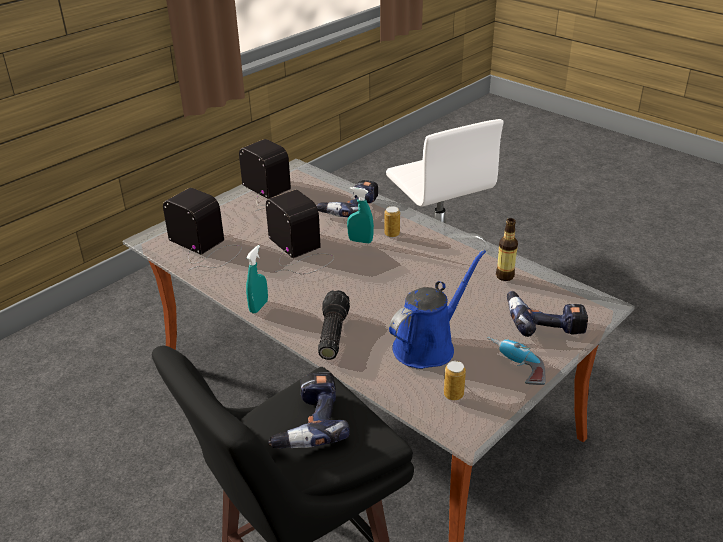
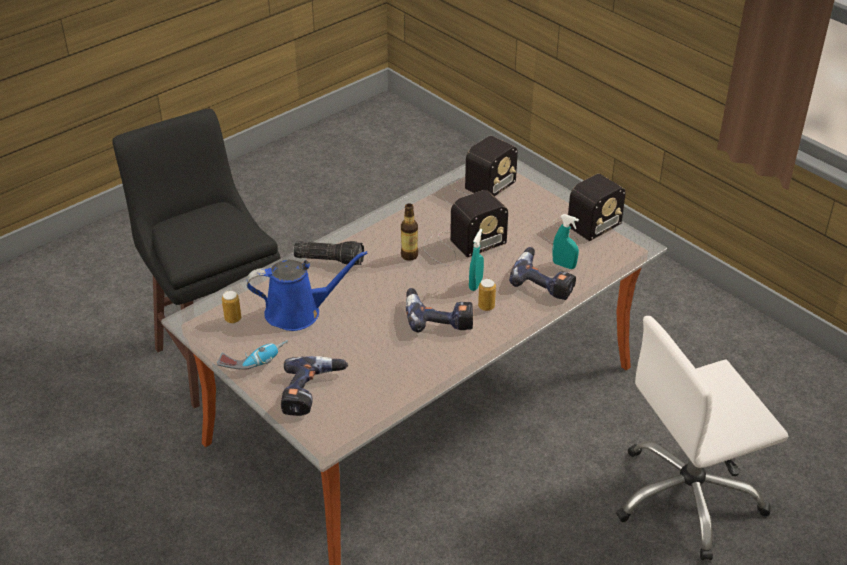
camera: 95 degrees right, 5 degrees up
(258, 307) = (378, 221): turquoise spray bottle -> turquoise spray bottle (564, 265)
(308, 423) = (209, 229): power drill -> power drill (438, 317)
(428, 345) = (298, 312): blue watering can -> blue watering can turned 60 degrees counterclockwise
(504, 276) = (394, 378): bottle -> bottle (409, 255)

